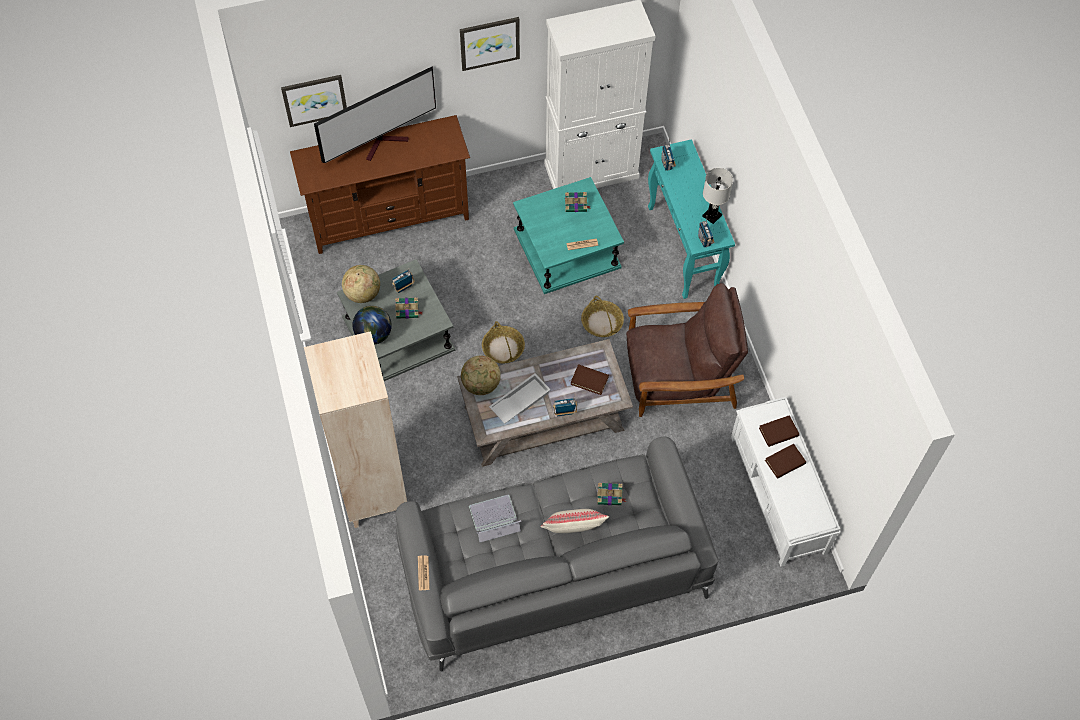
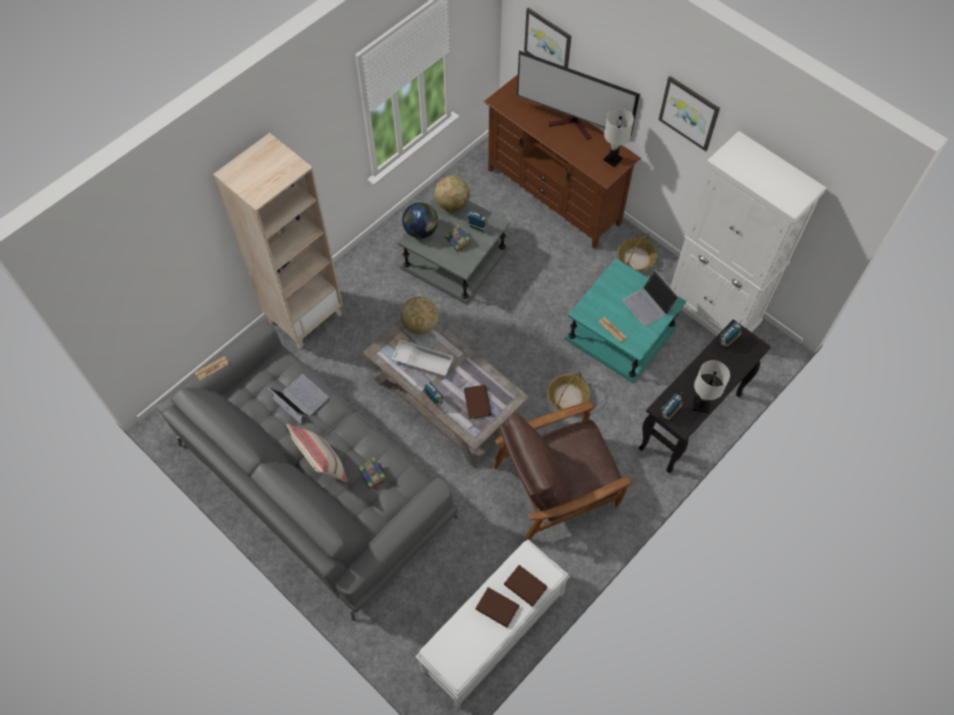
camera: 60 degrees right, 0 degrees up
(443, 135) = (613, 159): none -> white table lamp
(503, 348) = (491, 336): basket -> basket (636, 258)
(576, 205) = (649, 305): book -> laptop
(679, 376) = (557, 485): brown armchair -> brown armchair turned 105 degrees clockwise
(683, 249) = (690, 422): turquoise console table -> black console table

